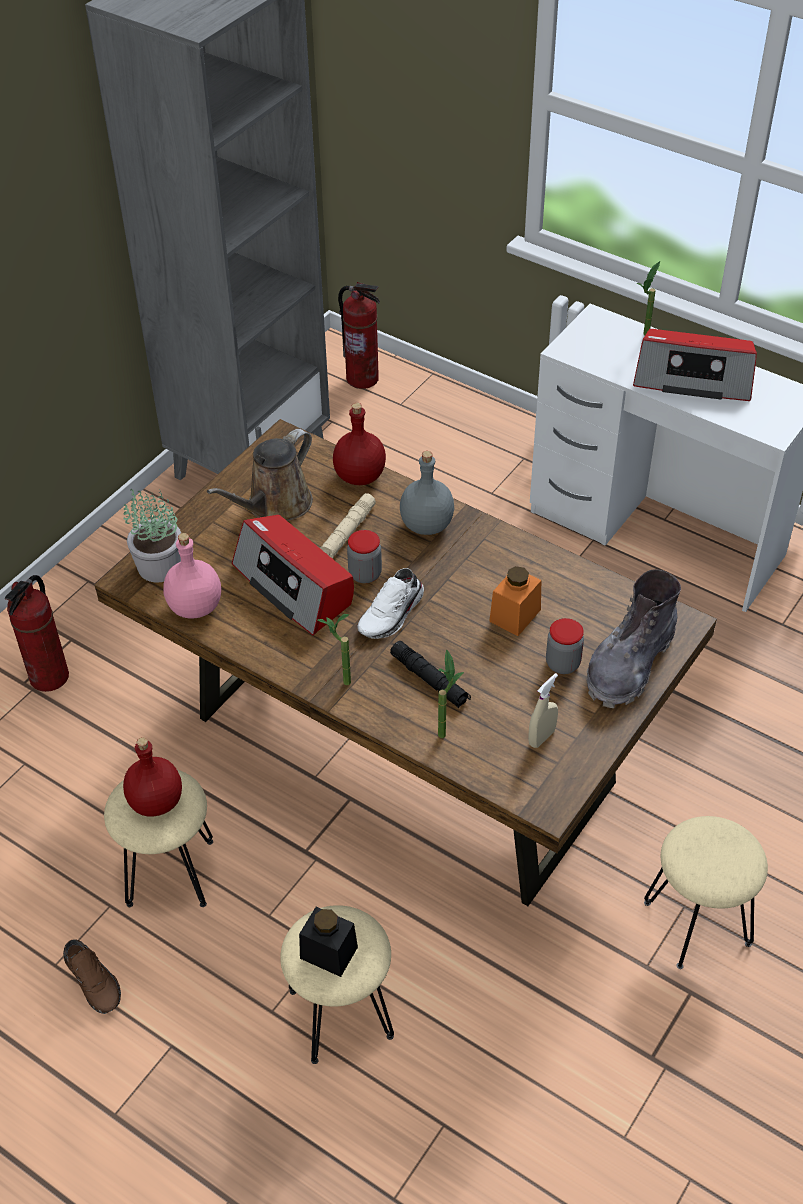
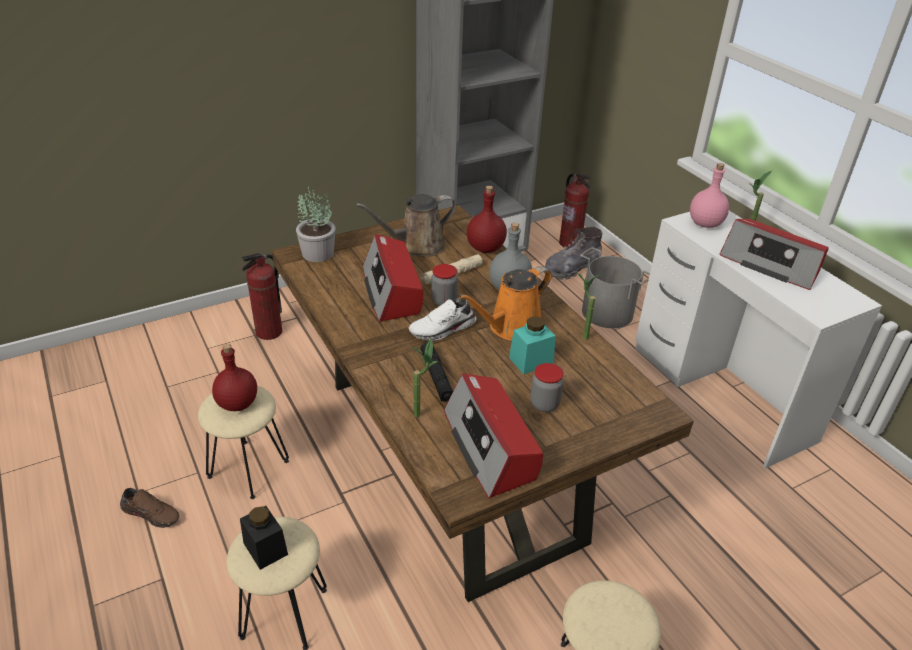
camera: 25 degrees right, 10 degrees down
(94, 980) = (152, 513): brown shoe -> brown shoe turned 60 degrees counterclockwise
(195, 606) = (320, 281): pink bottle -> pink bottle (705, 223)
(339, 682) = (373, 355): potted plant -> potted plant (580, 336)
(465, 580) = (511, 327): none -> orange watering can
(469, 470) = (607, 312): none -> grey bucket
(515, 615) = (531, 361): orange jar -> turquoise jar
(541, 737) = (490, 446): beige spray bottle -> radio
(629, 664) = (598, 424): grey boot -> grey boot (571, 269)

